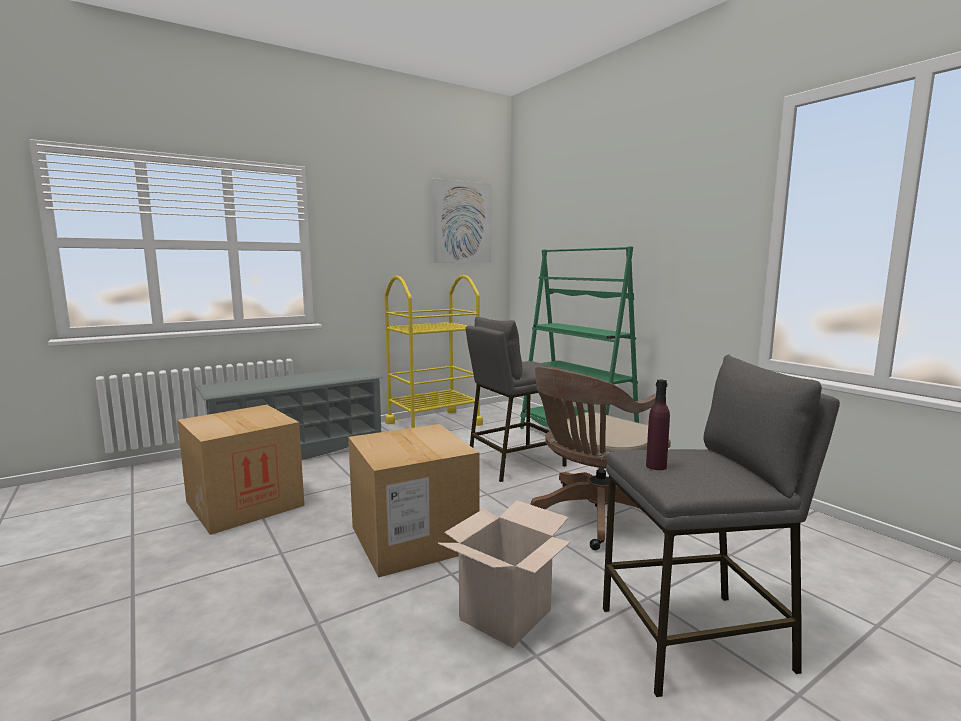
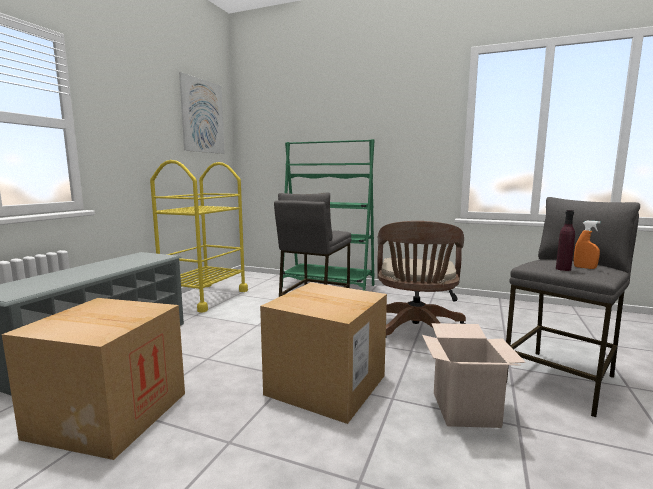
camera: 35 degrees left, 0 degrees up
(697, 472) = (584, 268): none -> orange spray bottle

